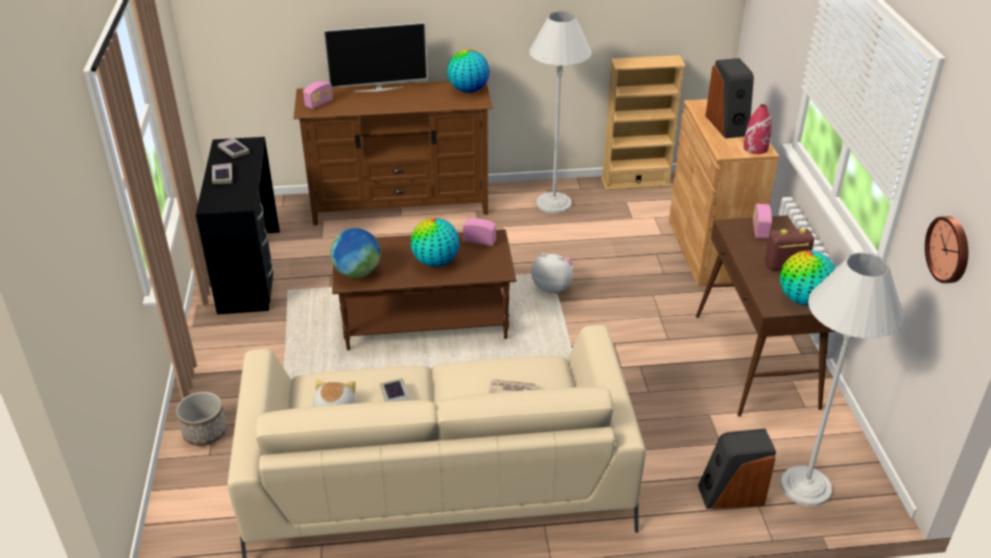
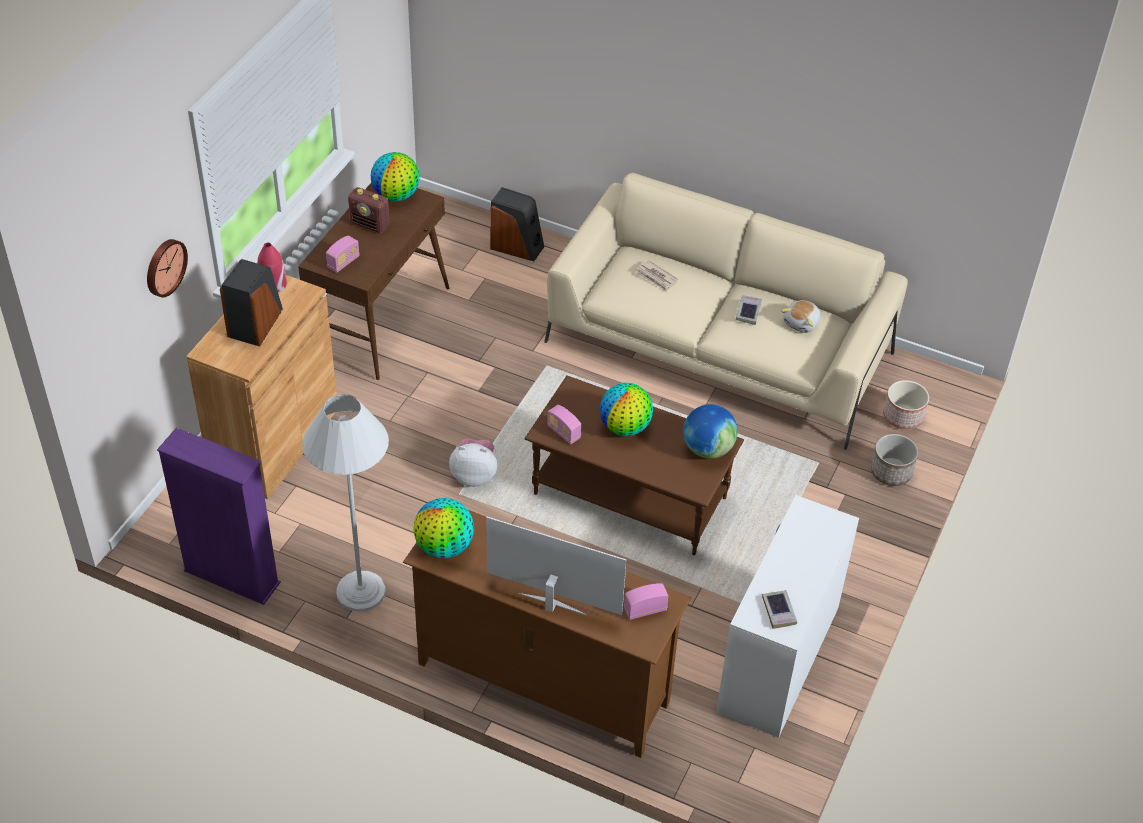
camera: 150 degrees left, 10 degrees up
(208, 494) = (903, 416): none -> planter
(222, 176) = (809, 567): book -> none
(249, 270) = (779, 659): black desk -> white desk
(552, 287) = (474, 475): plush toy -> plush toy turned 135 degrees clockwise
(635, 182) = (232, 577): beige bookcase -> purple bookcase
(805, 487) = (461, 228): white floor lamp -> none
(949, 249) = (378, 39): wall clock -> wall clock (164, 267)

